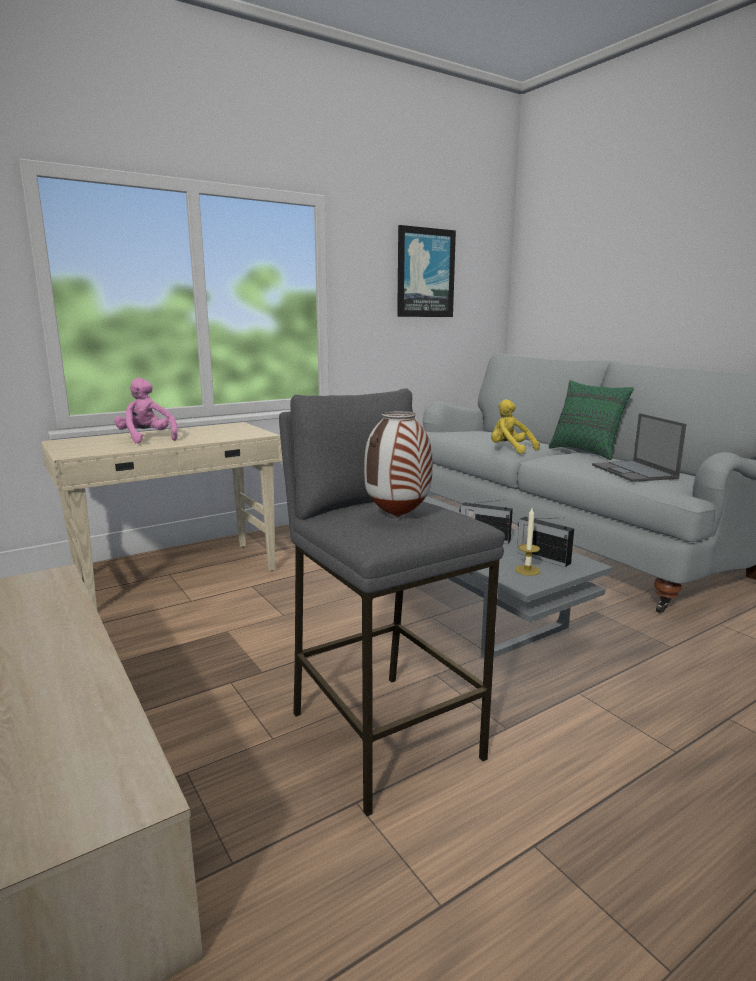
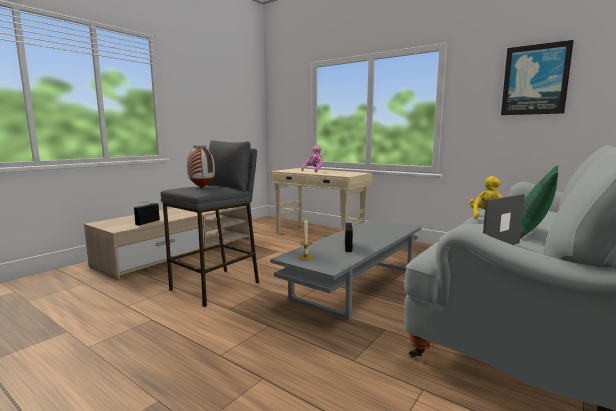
camera: 70 degrees right, 5 degrees down
(542, 557) = (330, 259): radio -> radio (148, 222)

